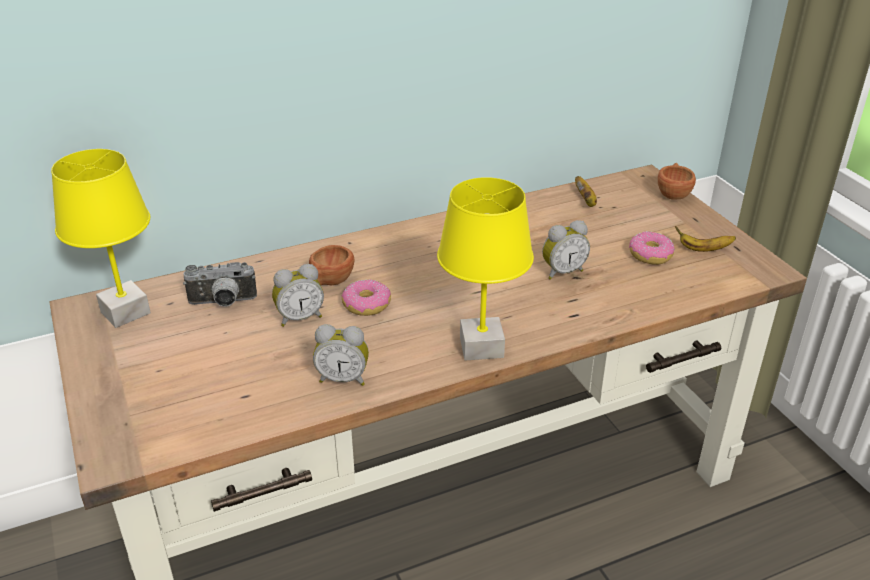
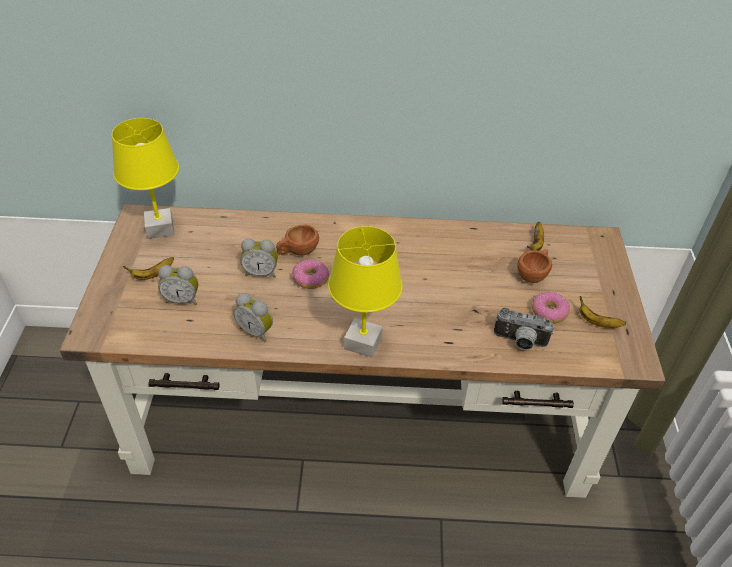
camera: 25 degrees right, 10 degrees up
(154, 364) = (152, 275): none -> banana
(222, 303) = (221, 243): camera -> camera (519, 342)
(562, 271) = (468, 302): alarm clock -> alarm clock (182, 299)
(673, 193) = (614, 261): brown cup -> brown cup (533, 274)

